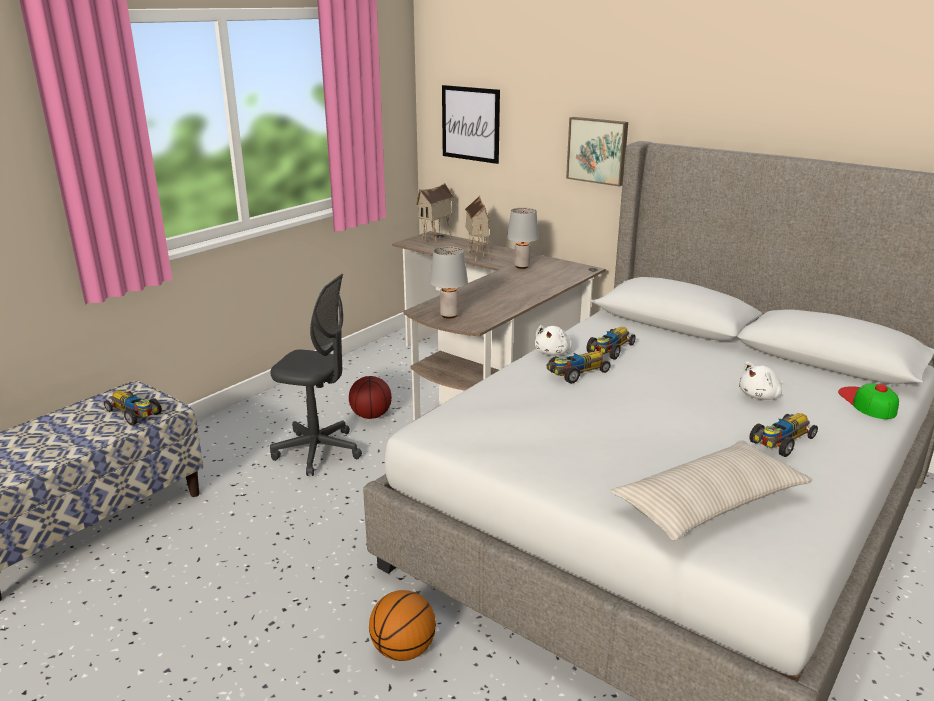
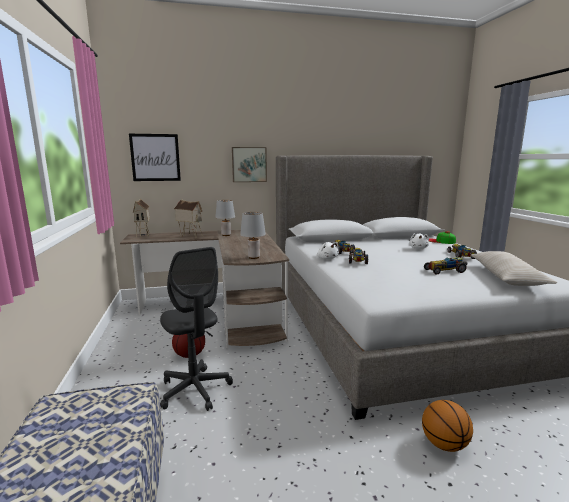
camera: 50 degrees left, 10 degrees down
(135, 414) = (111, 414): toy car -> toy car (446, 270)
(318, 451) = (195, 390): grey office chair -> grey office chair turned 90 degrees clockwise

